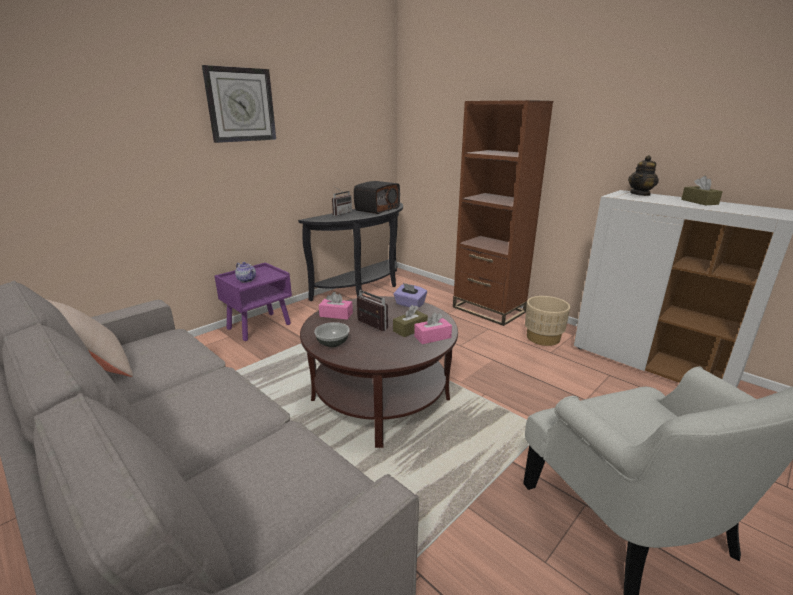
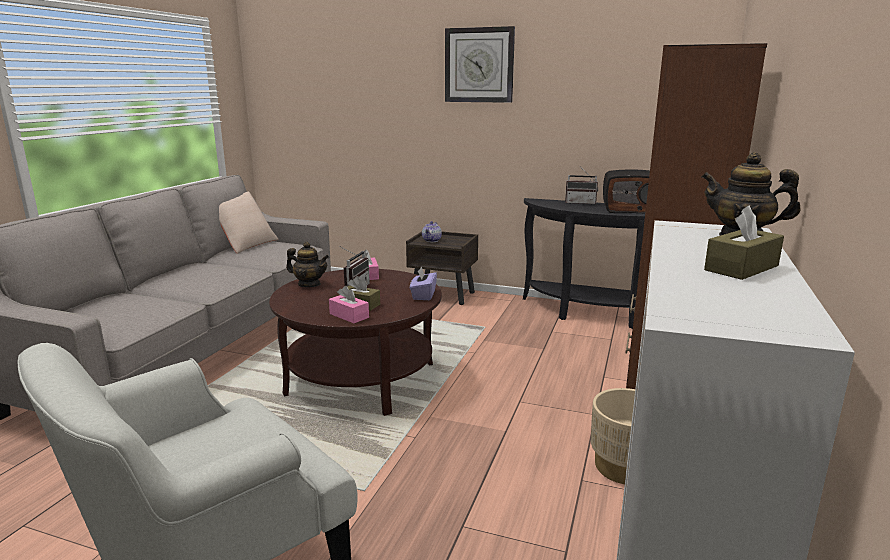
camera: 65 degrees right, 5 degrees down
(259, 326) = (443, 295): purple nightstand -> brown nightstand
(332, 343) = (309, 284): bowl -> teapot

